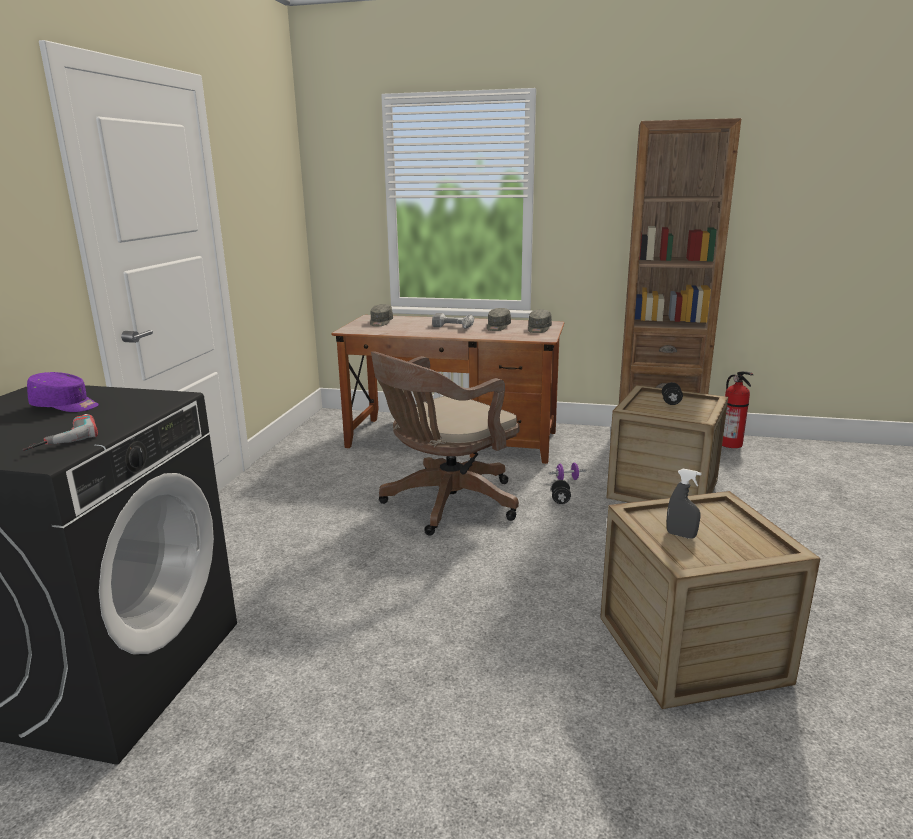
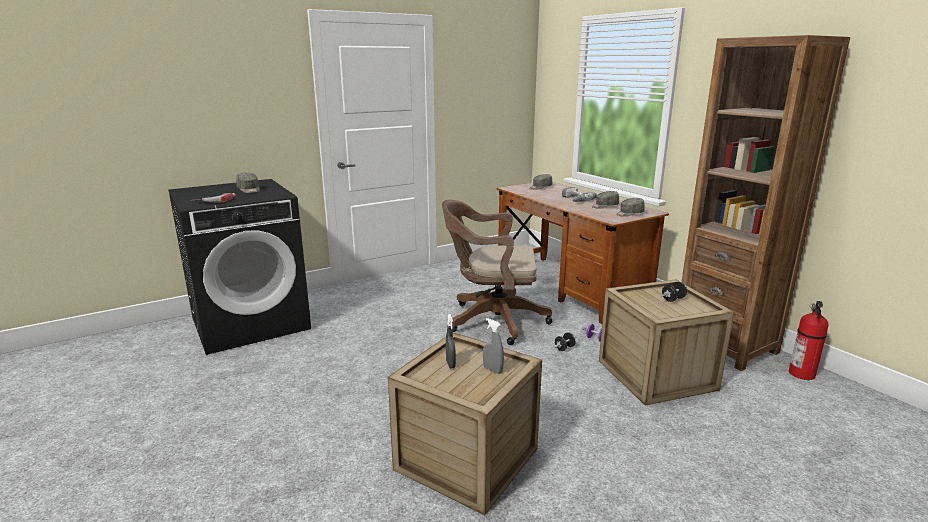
camera: 45 degrees right, 0 degrees up
(65, 406) = (249, 190): purple cap -> grey cap
(720, 521) = (492, 370): none -> grey spray bottle

